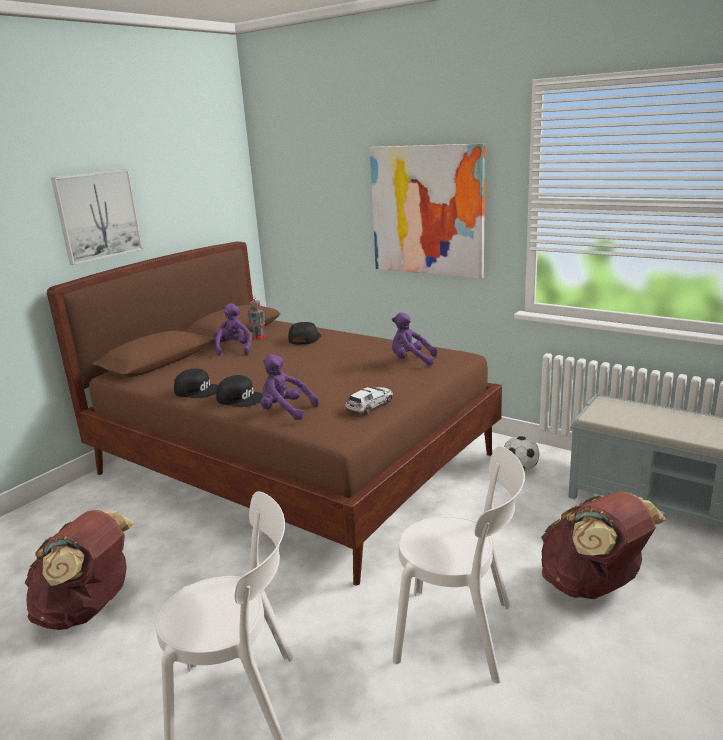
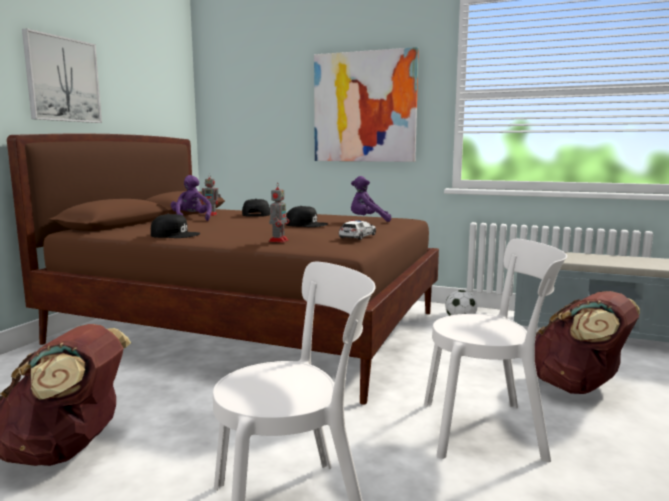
camera: 15 degrees left, 10 degrees down
(241, 398) = (225, 237): black cap -> black cap (306, 224)
(285, 411) = (279, 240): purple plush toy -> toy robot

